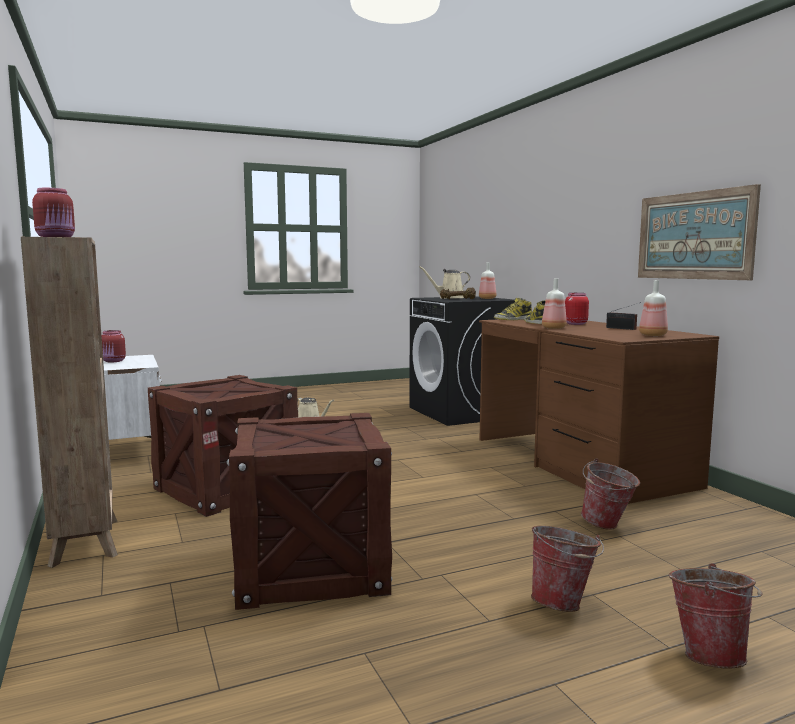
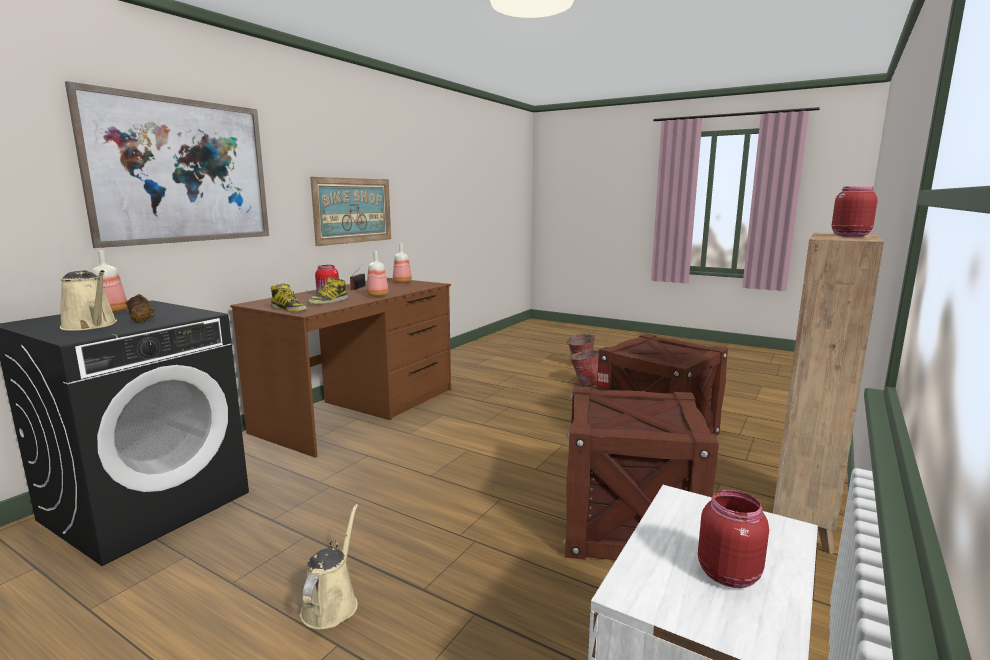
camera: 125 degrees left, 5 degrees up
(554, 209) = (182, 171): none -> picture
(608, 526) = (486, 388): bucket -> none

